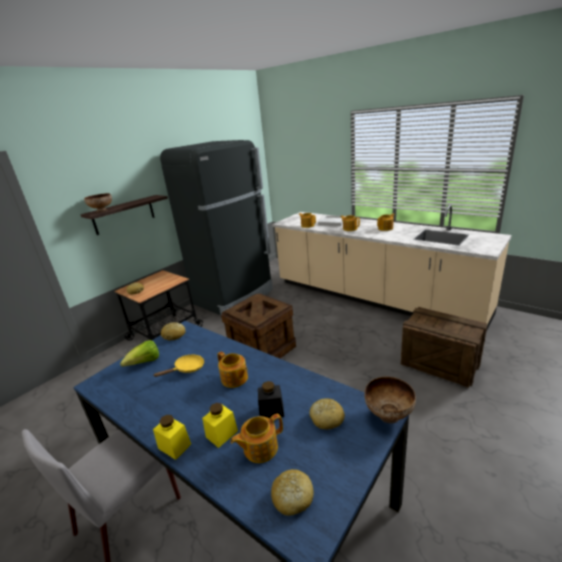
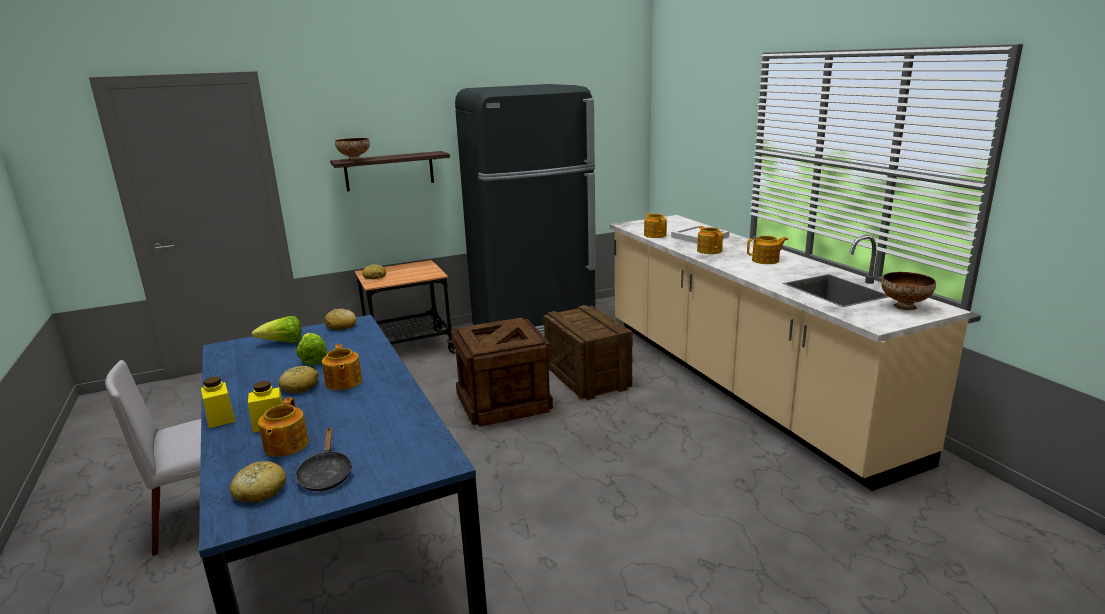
camera: 25 degrees right, 5 degrees down
(187, 369) = (312, 360): yellow frying pan -> lettuce
(259, 448) = (285, 445): teapot -> teapot turned 90 degrees counterclockwise
(271, 411) = (337, 421): black jar -> none
(322, 459) = (326, 475): none -> black frying pan
(326, 418) = (379, 445): bread -> bread (300, 386)
(388, 414) = (446, 465): bowl -> bowl (904, 306)
(440, 364) = (741, 503): crate -> crate (587, 377)

